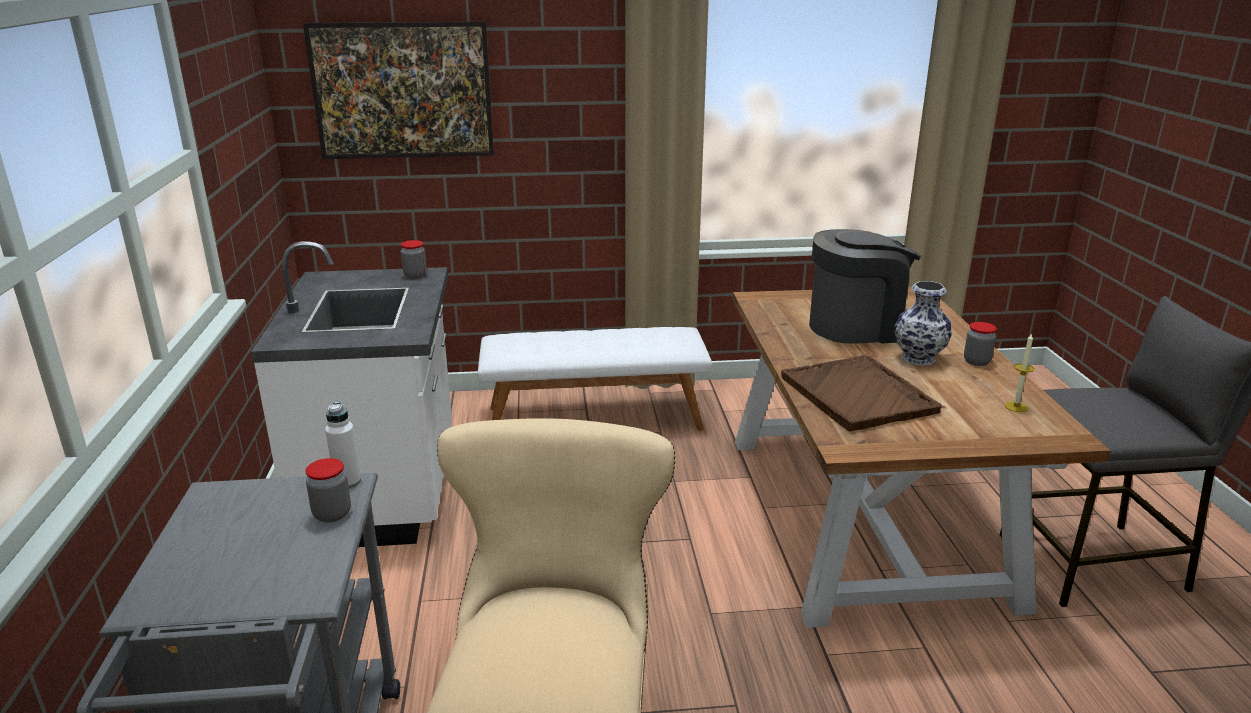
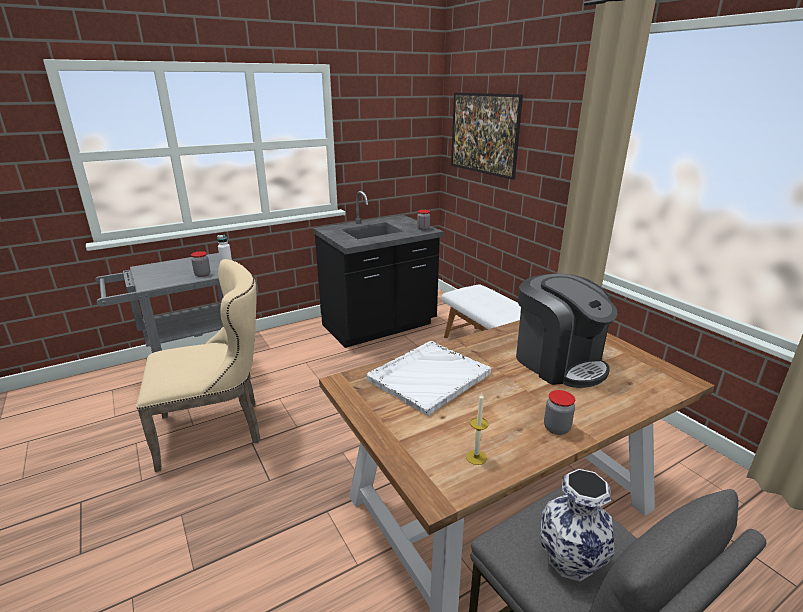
camera: 65 degrees right, 0 degrees up
(385, 489) = (379, 327): white counter -> black counter
(858, 395) = (428, 377): brown tray -> white tray
(917, 358) = (527, 396): vase -> vase (571, 559)

